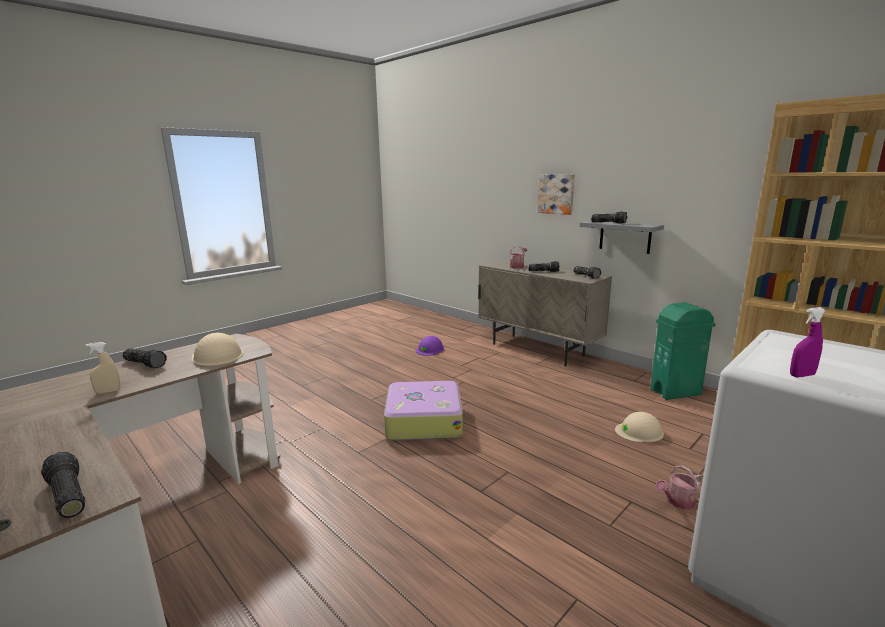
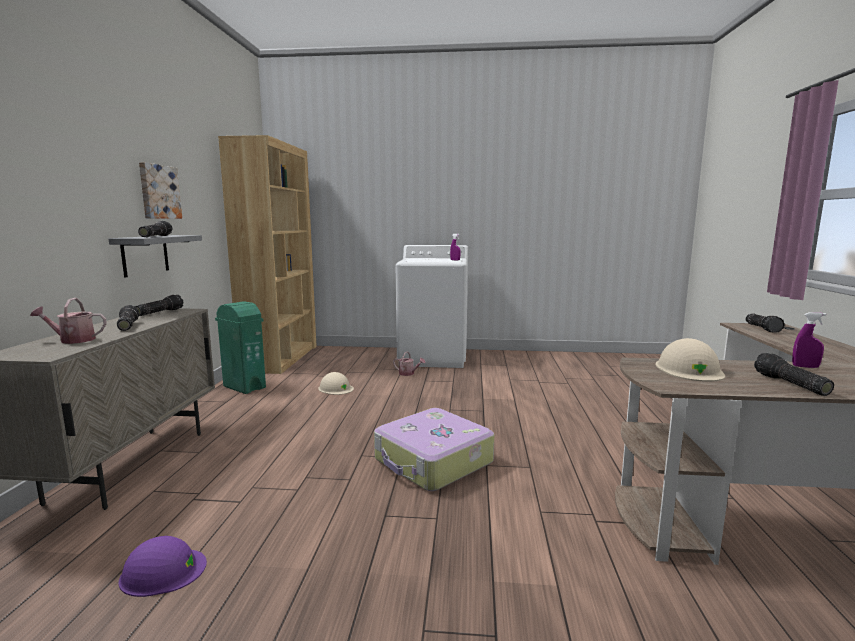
camera: 130 degrees left, 5 degrees down
(108, 391) = (805, 366): beige spray bottle -> purple spray bottle
(556, 194) = (47, 197): picture -> picture (158, 192)

